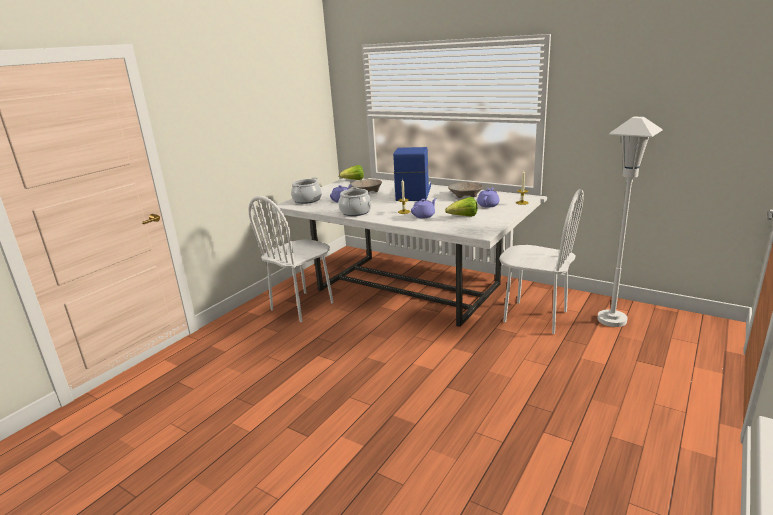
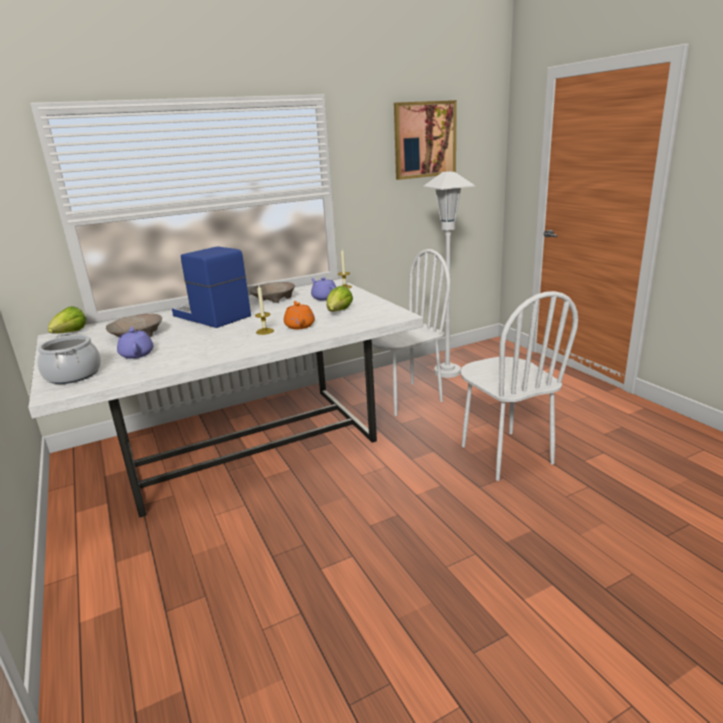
camera: 60 degrees left, 0 degrees up
(302, 306) = (164, 547): white chair -> white chair (505, 455)
(355, 212) = (206, 354): cooking pot -> none
(424, 216) = (299, 325): purple teapot -> orange teapot
(661, 78) = (424, 140): none -> picture

